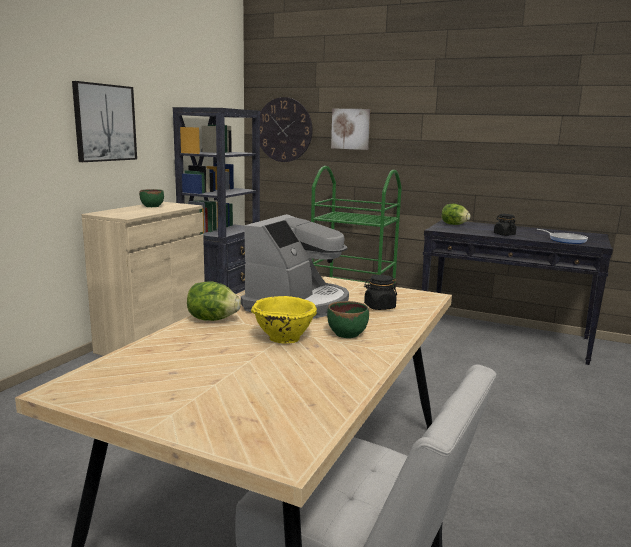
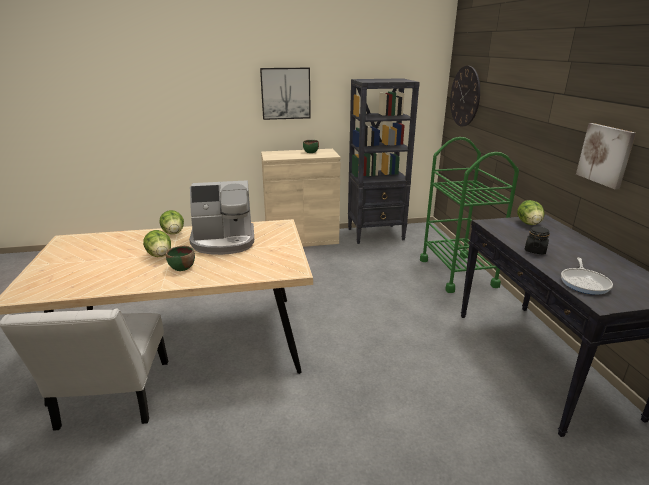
camera: 55 degrees right, 10 degrees up
(283, 338) = (160, 255): yellow bowl -> lettuce
(350, 129) = (501, 102): picture -> picture (605, 155)
(379, 307) = (246, 262): black jar -> none

